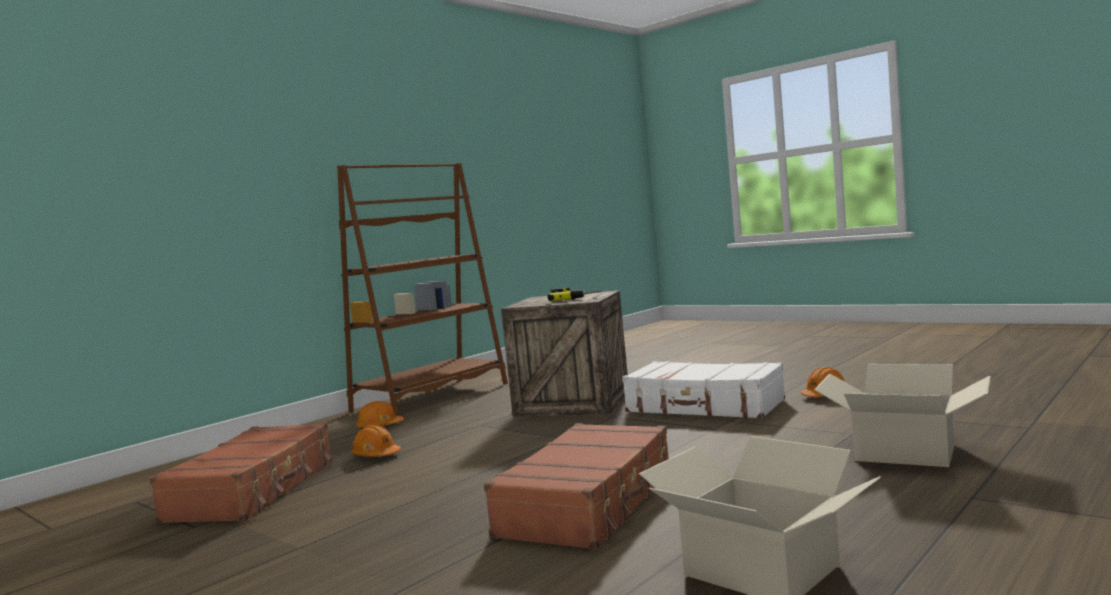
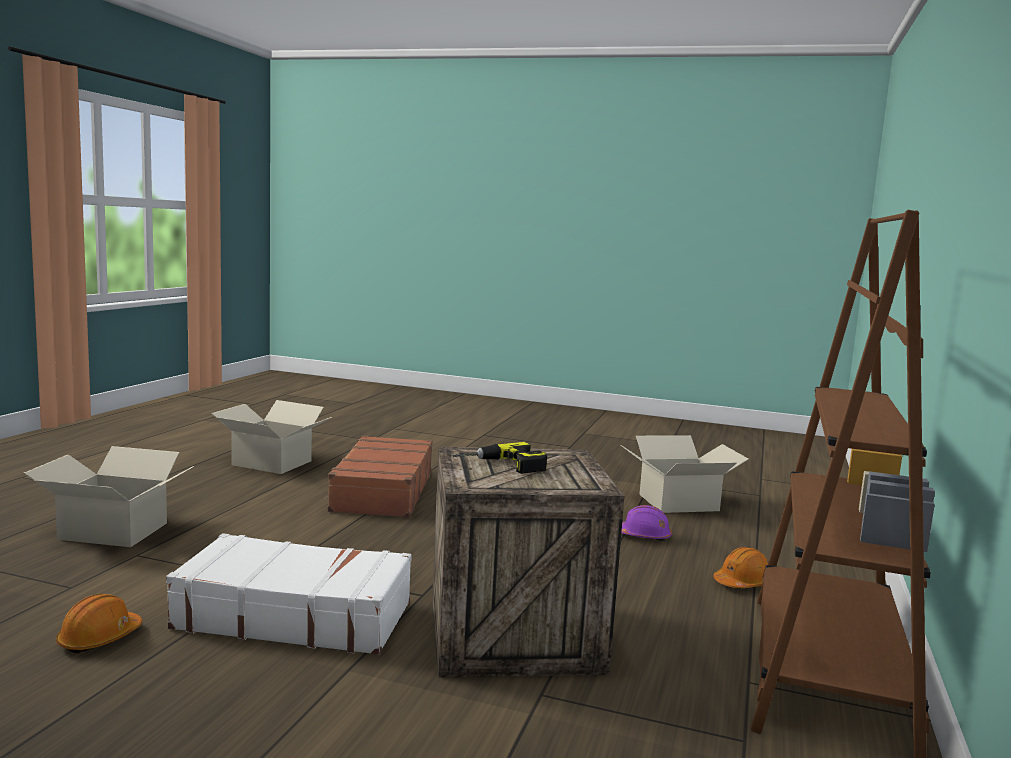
camera: 155 degrees right, 5 degrees up
(254, 490) = (679, 502): brown suitcase -> cardboard box
(376, 455) = (643, 536): orange hard hat -> purple hard hat

